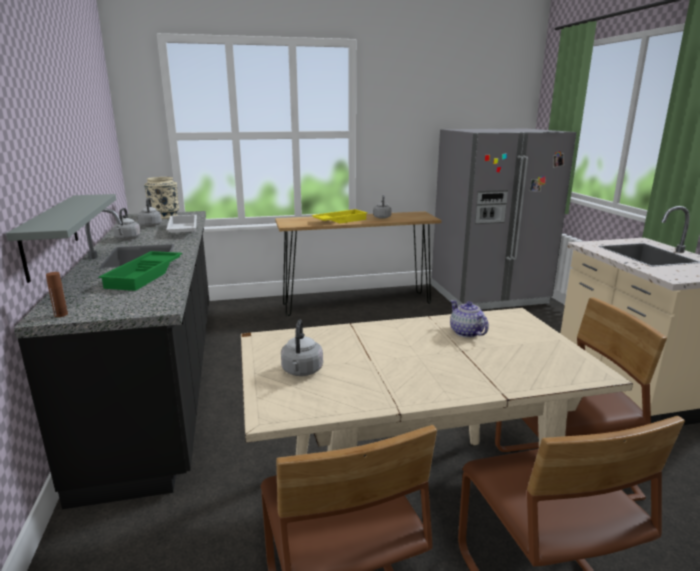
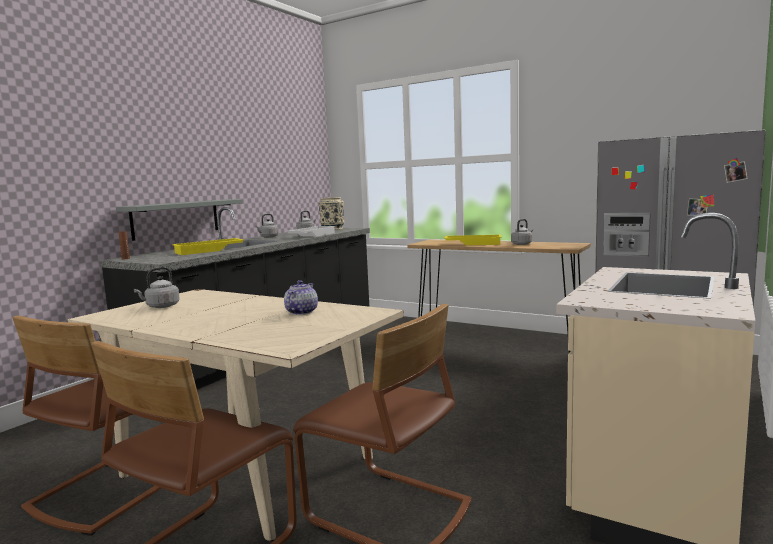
camera: 45 degrees right, 10 degrees down
(145, 275) = (209, 250): green tray -> yellow tray

